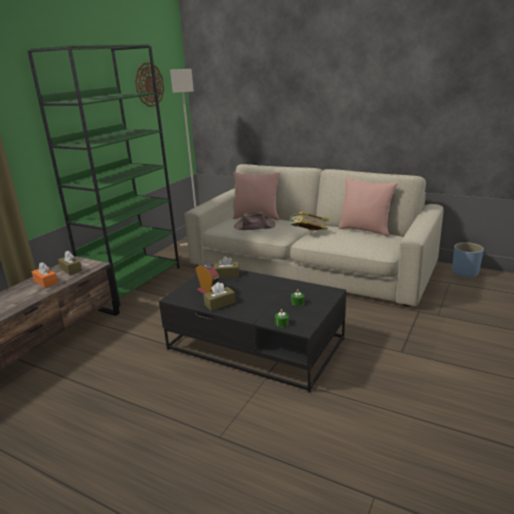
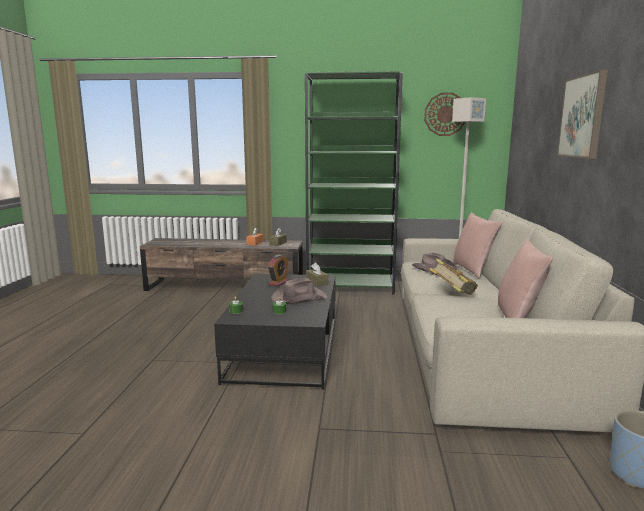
camera: 65 degrees right, 10 degrees down
(220, 303) = (260, 289): brown tissue box -> none
(267, 289) = (298, 298): none -> brown hat
(326, 87) = (582, 117): none -> picture

